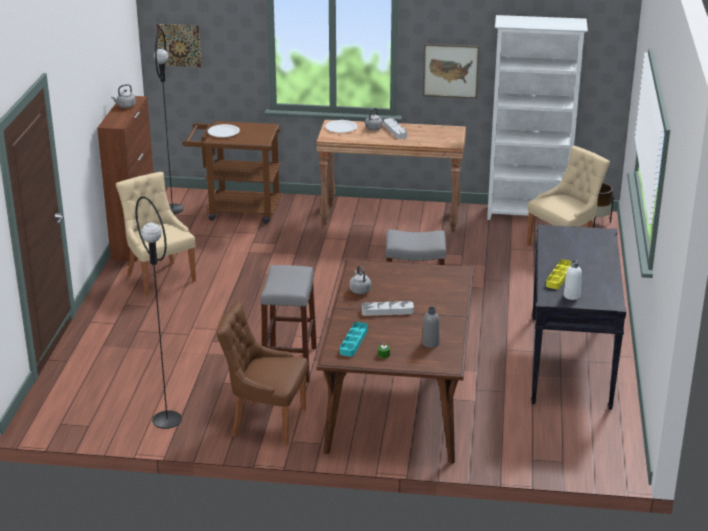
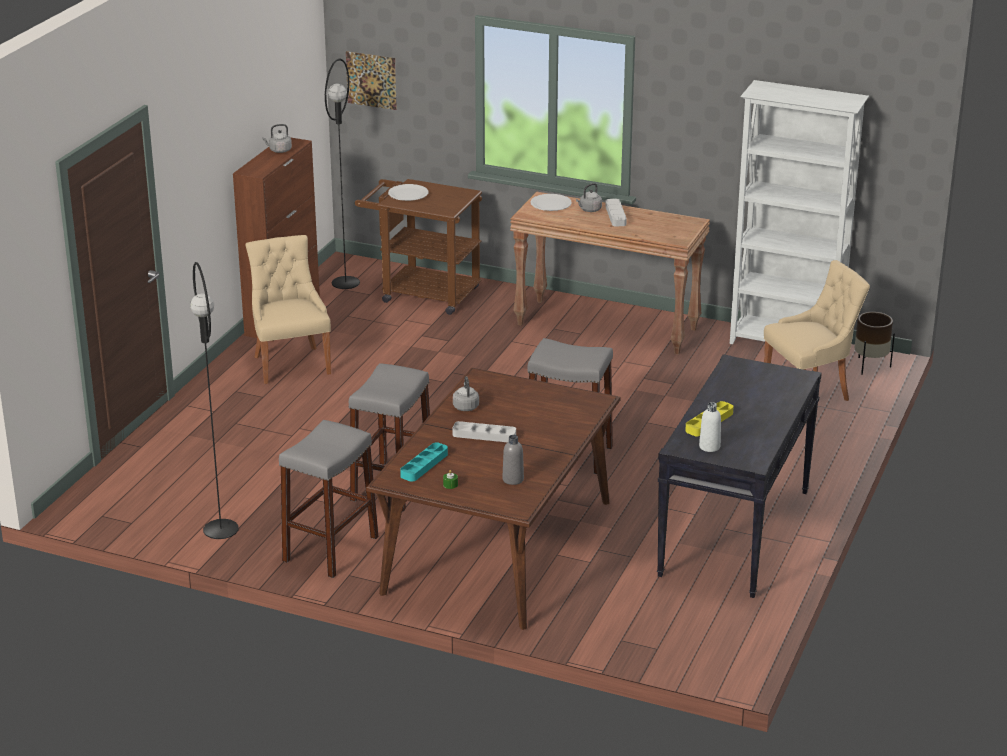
camera: 15 degrees right, 0 degrees up
(266, 422) = (330, 549): brown chair -> grey stool
(450, 71) = (697, 146): picture -> none

